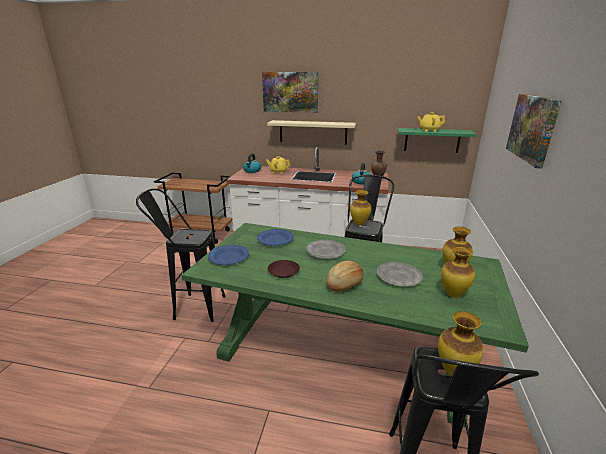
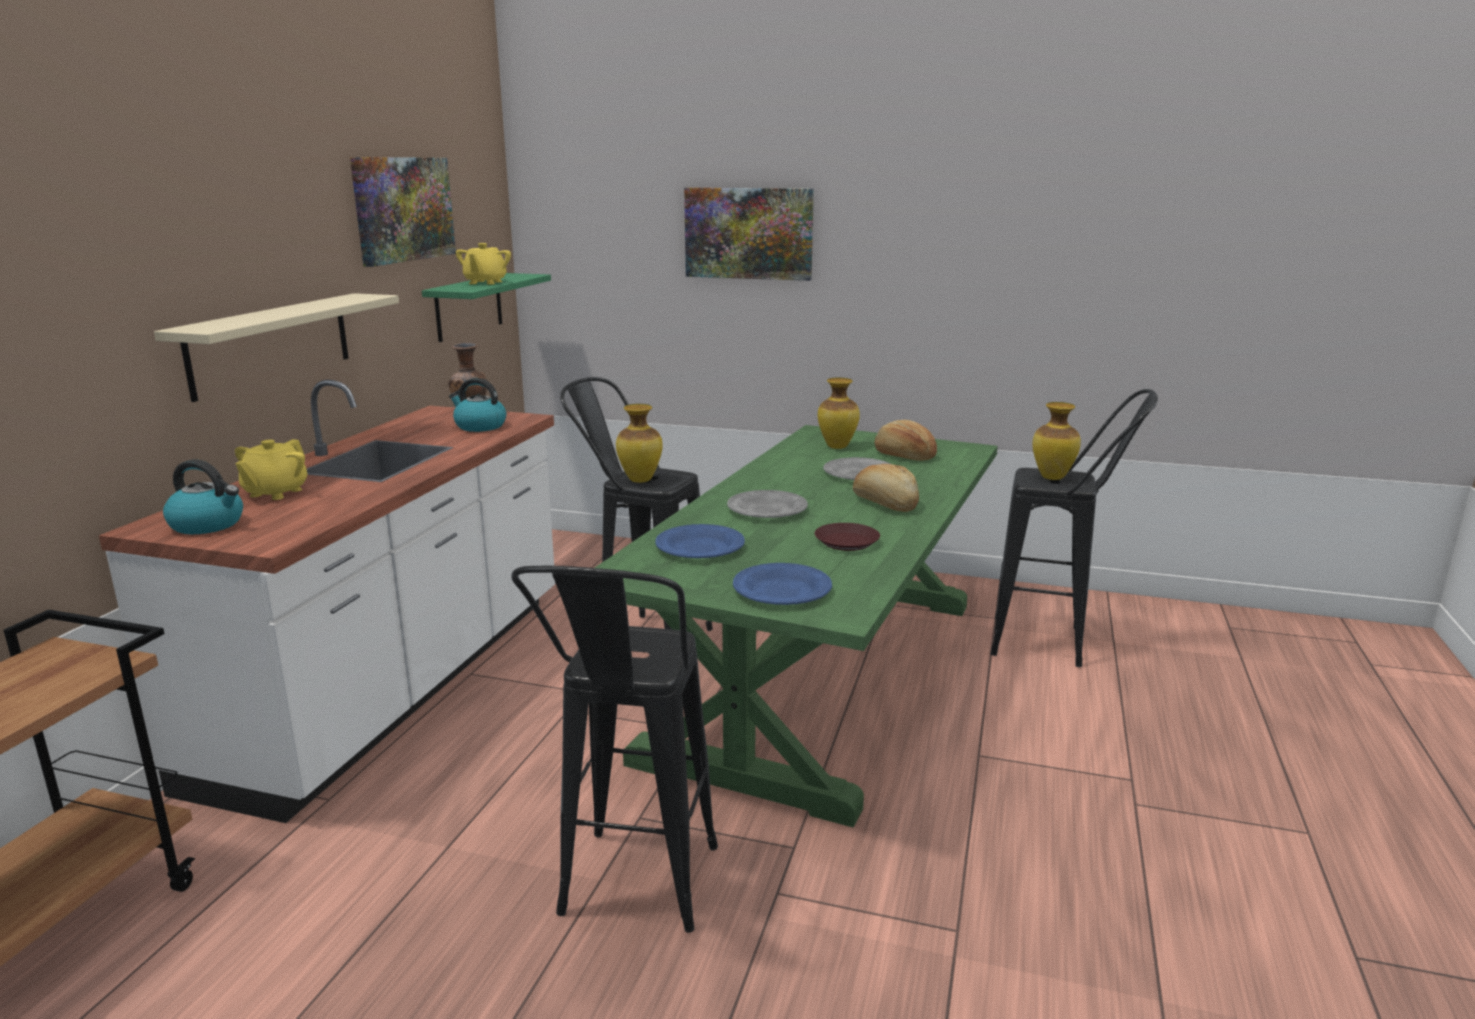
camera: 85 degrees left, 5 degrees down
(290, 92) = (191, 223): picture -> picture (403, 209)
(453, 294) = (904, 455): vase -> bread

